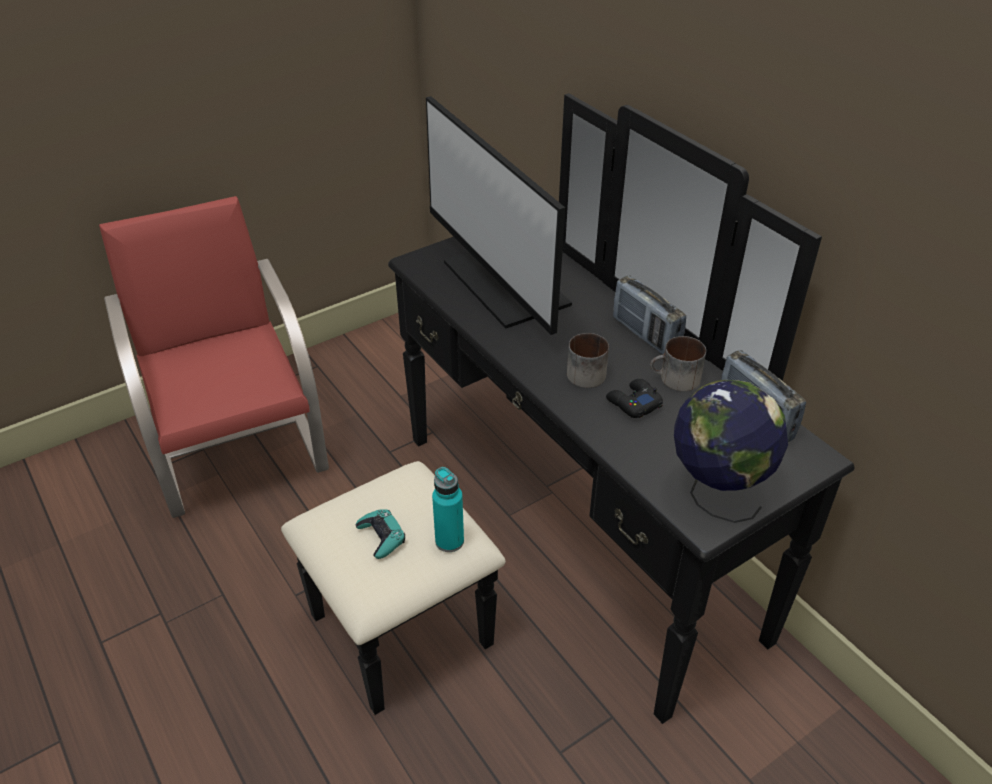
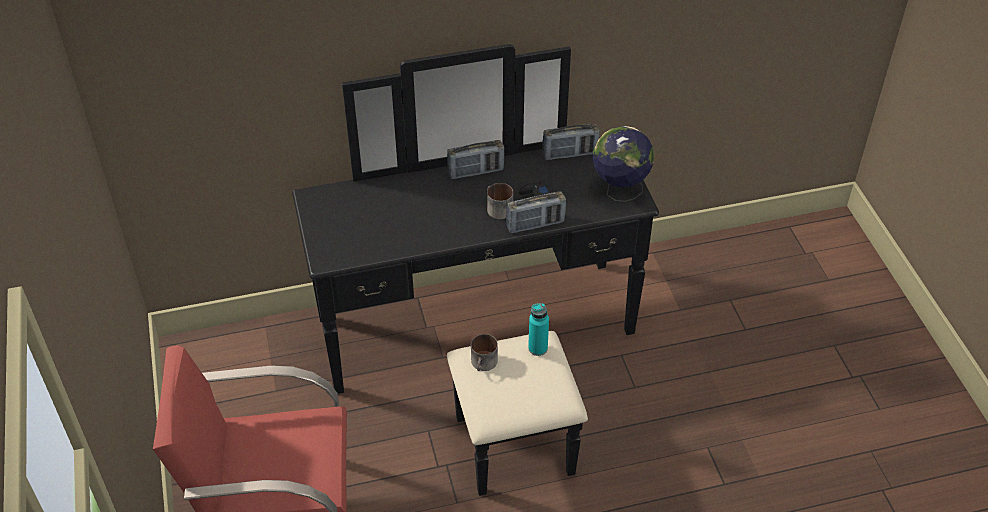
camera: 70 degrees left, 5 degrees up
(381, 537) = (520, 381): turquoise game controller -> none
(503, 284) = (382, 221): monitor -> none
(579, 416) = (535, 224): none -> radio
(675, 380) = (523, 174): mug -> mug (484, 364)

